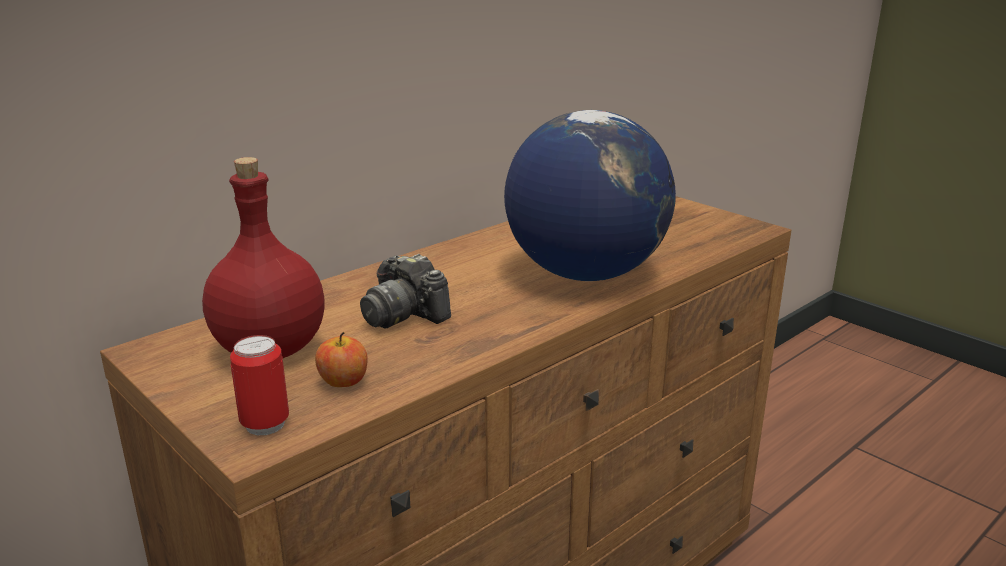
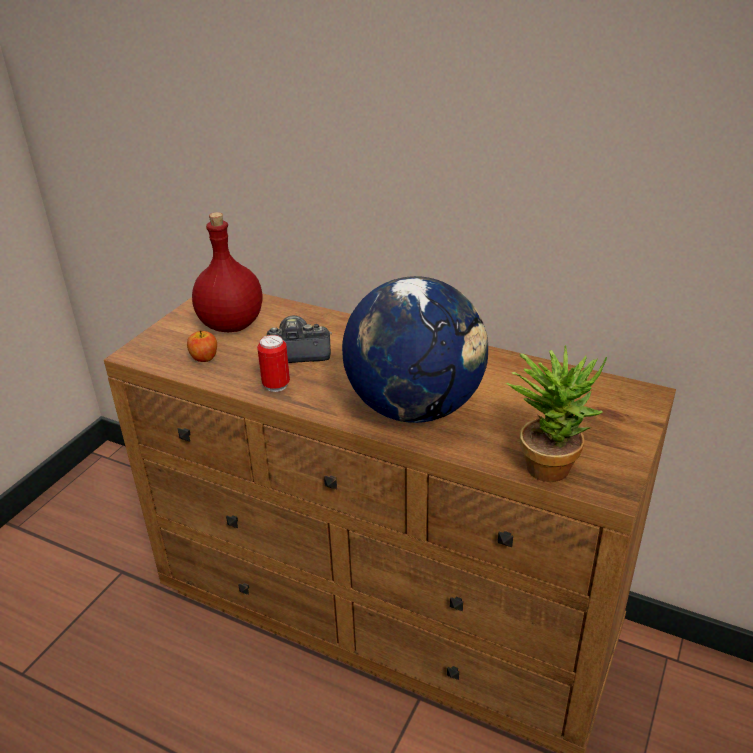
camera: 70 degrees right, 10 degrees up
(265, 424) = (153, 350): can -> can (276, 385)
(404, 314) = (298, 352): camera -> camera turned 60 degrees clockwise
(709, 239) = (549, 462): none -> potted plant

